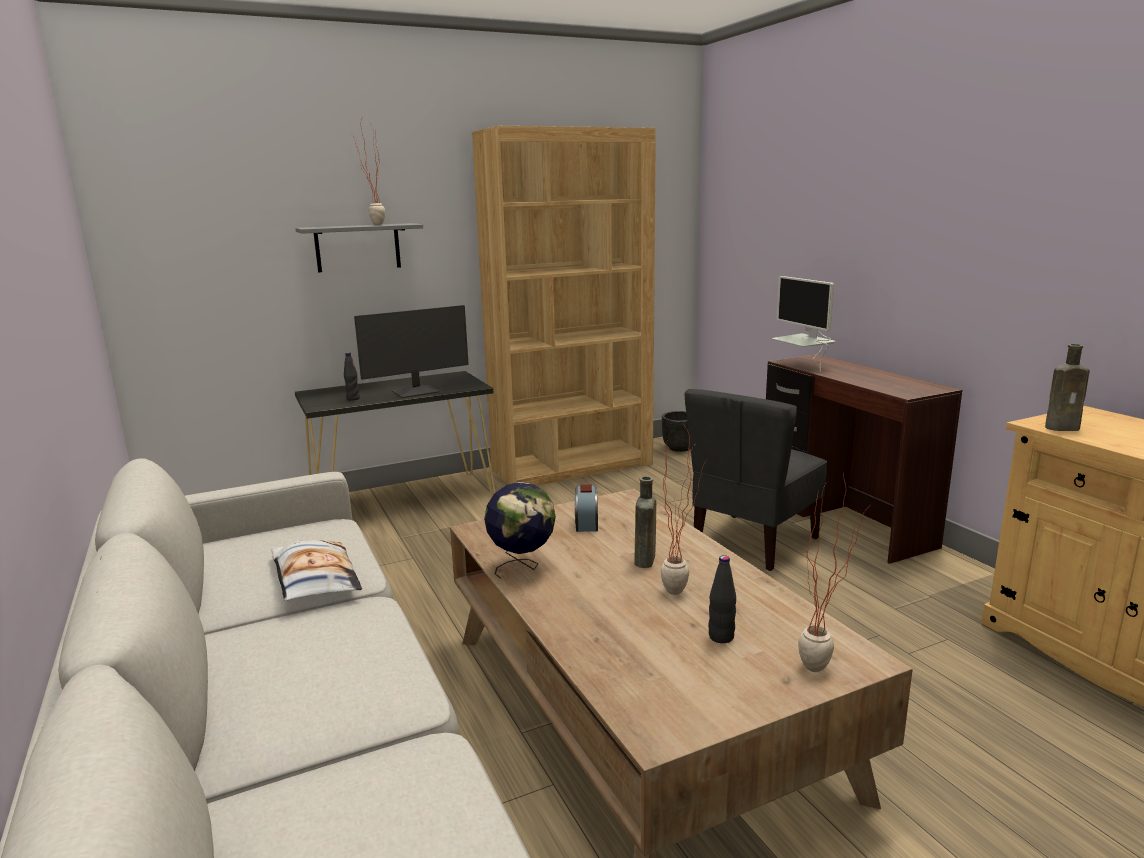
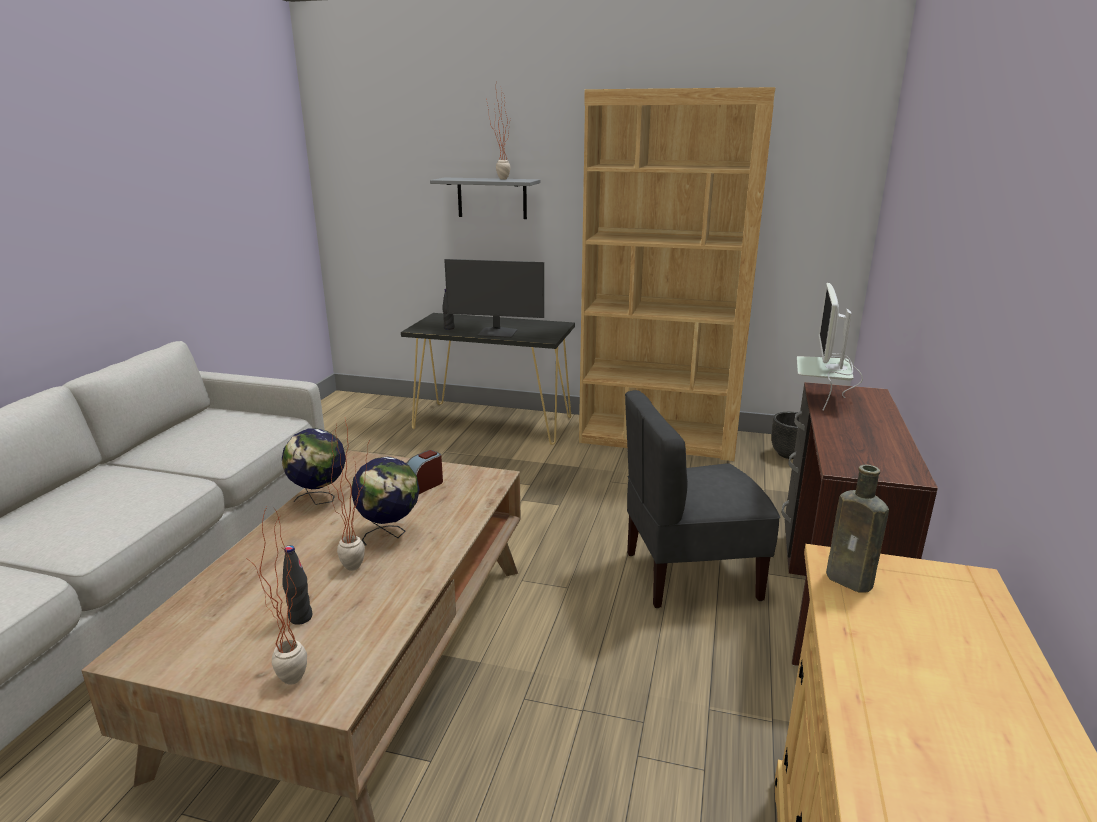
camera: 40 degrees right, 5 degrees up
(314, 579) = (203, 454): pillow -> none
(645, 561) = (390, 534): brown bottle -> globe

